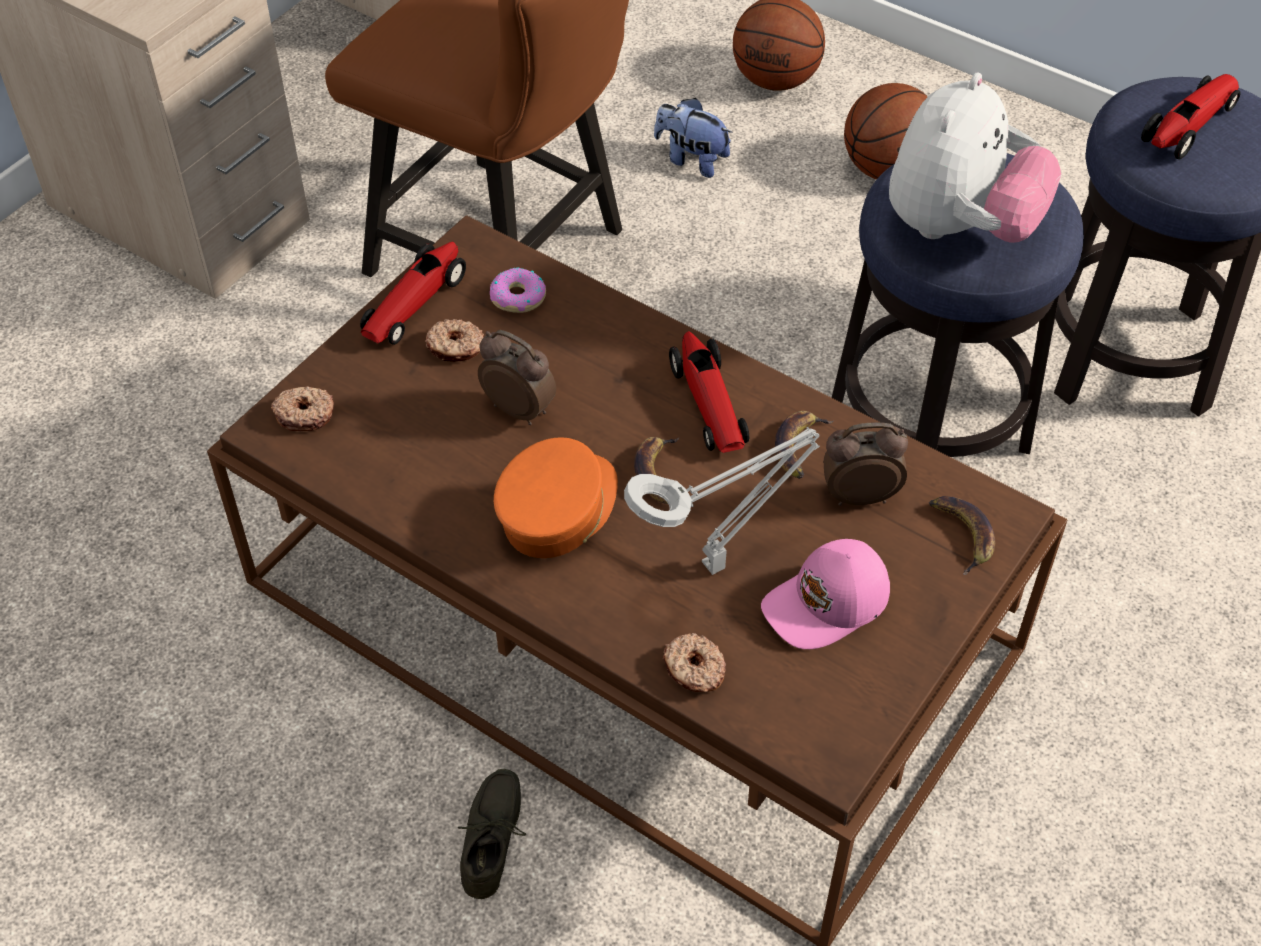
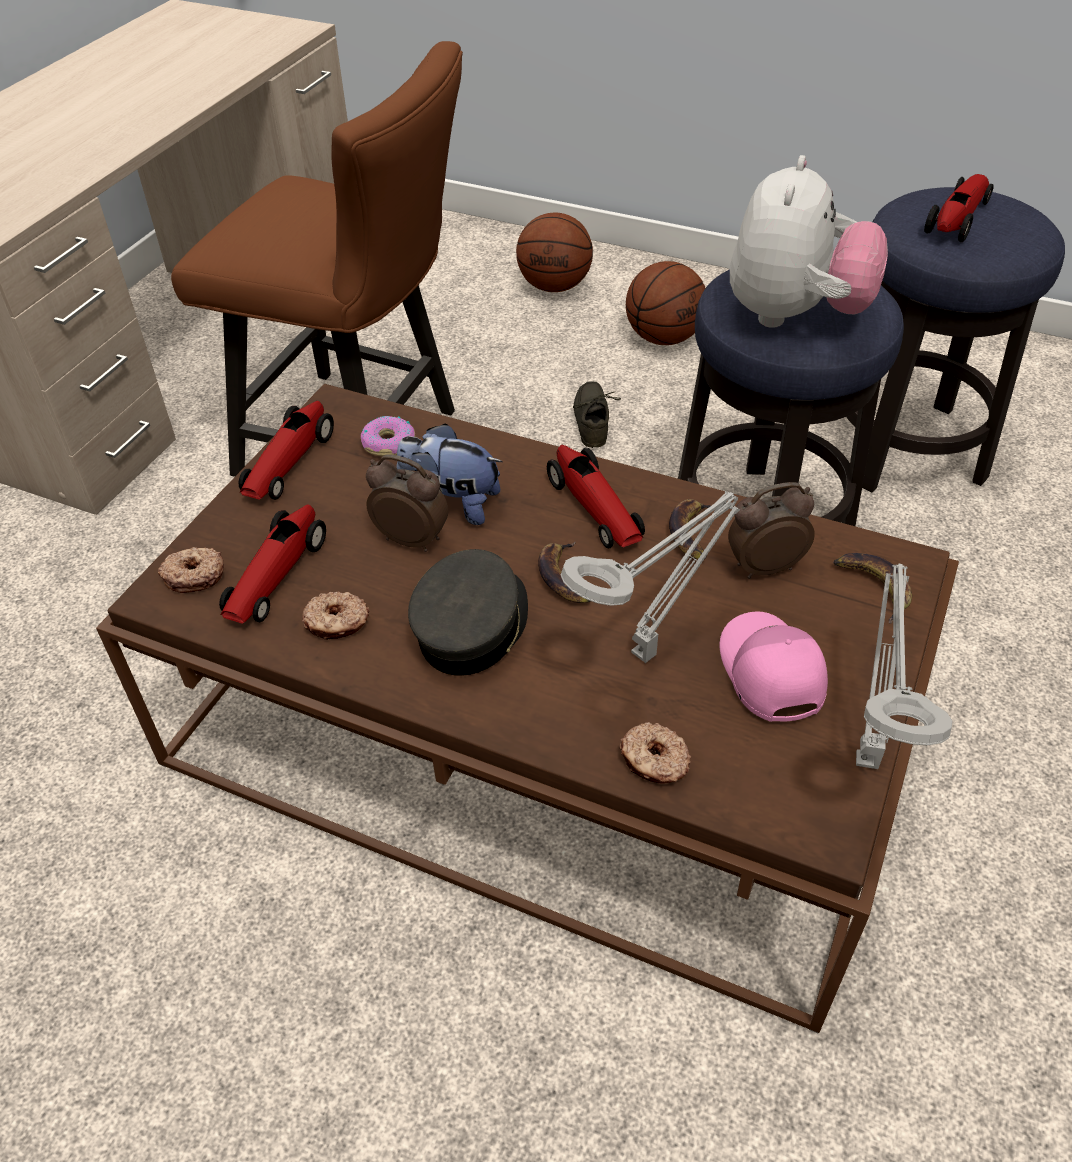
camera: 10 degrees left, 5 degrees down
(382, 426) = (276, 575): none -> toy car
(456, 348) = (337, 494): donut -> donut (337, 623)
(496, 839) = (457, 979): grey shoe -> grey shoe (595, 421)
(558, 510) = (472, 626): orange cap -> grey cap
(691, 159) = (500, 351): plush toy -> plush toy (451, 504)
(828, 605) = (769, 673): pink cap -> pink cap turned 120 degrees clockwise
(893, 699) = (866, 755): none -> grey table lamp

